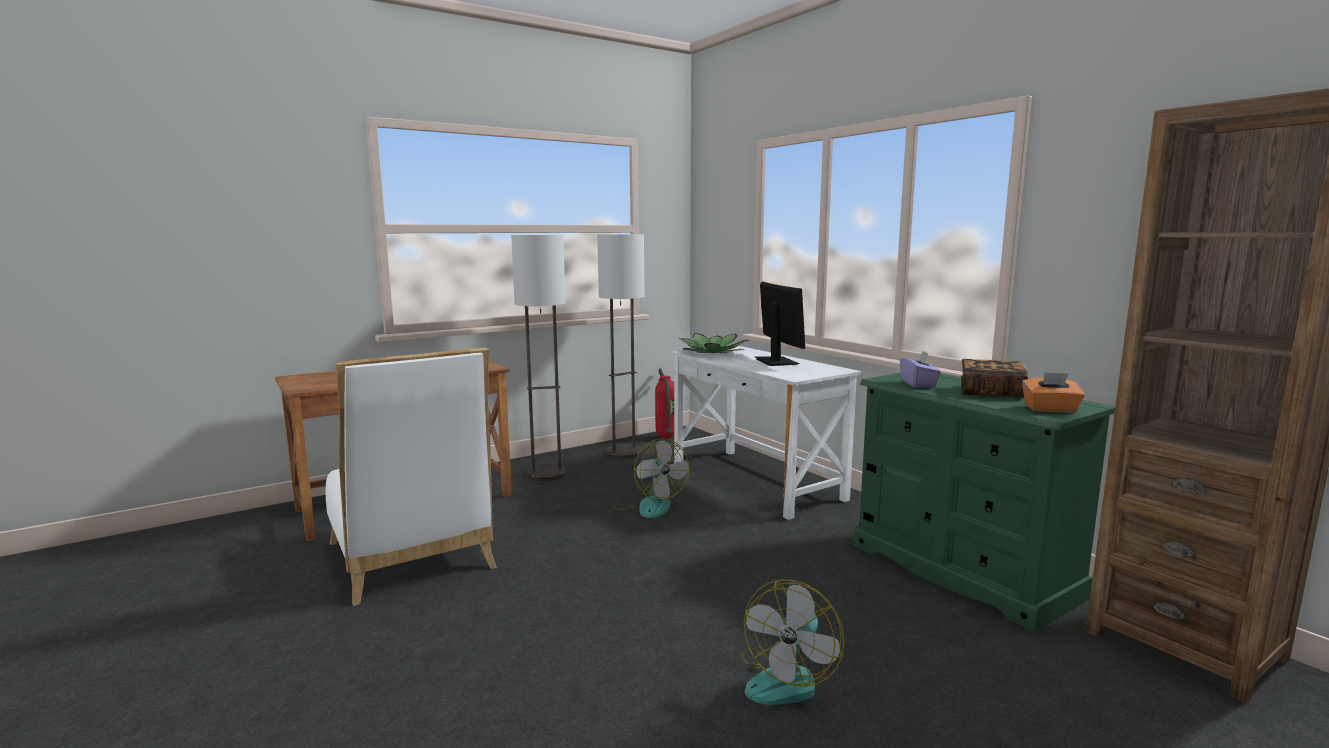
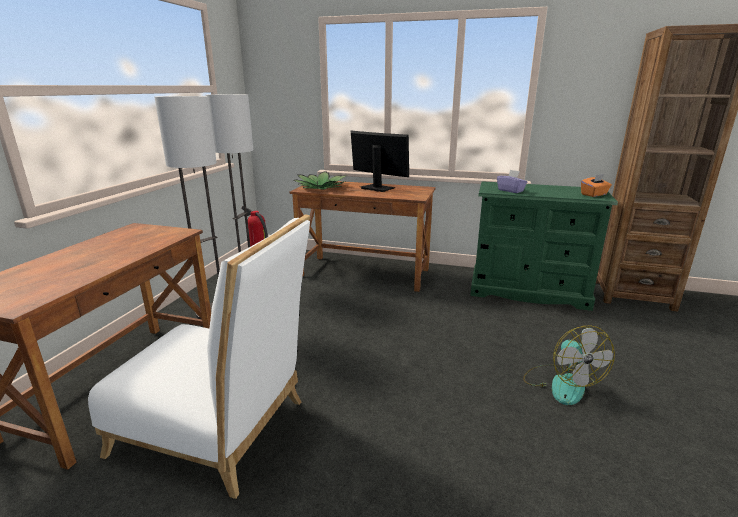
camera: 40 degrees left, 10 degrees up
(649, 505) = (328, 310): fan -> none
(756, 481) = (364, 273): white desk -> brown desk
(991, 392) = (549, 189): book -> none

